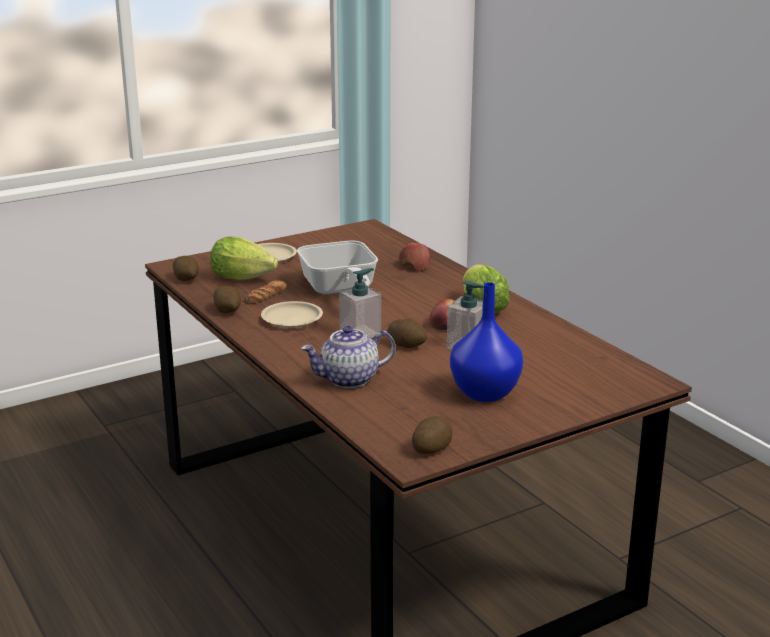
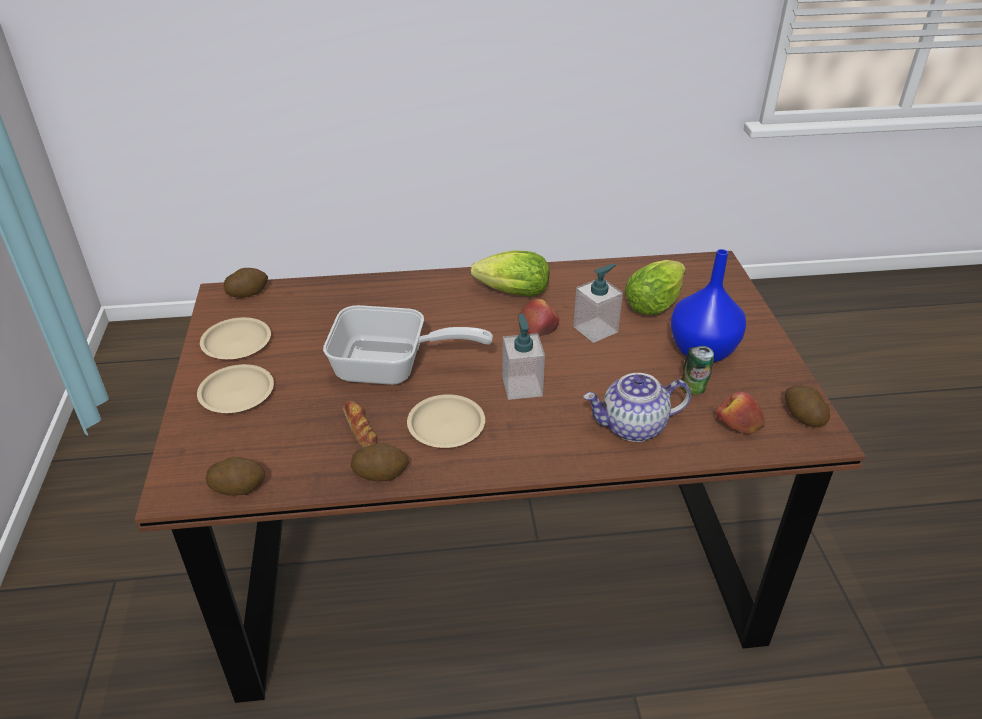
camera: 65 degrees left, 15 degrees up
(245, 279) = (291, 432): lettuce -> lettuce (656, 303)
(320, 243) = (236, 343): none -> beige plate
(349, 379) = (633, 427): teapot -> teapot turned 75 degrees clockwise
(407, 345) = (570, 364): potato -> potato (248, 293)
(414, 265) = (369, 299): apple -> apple (738, 423)
(424, 396) = (693, 389): none -> can

